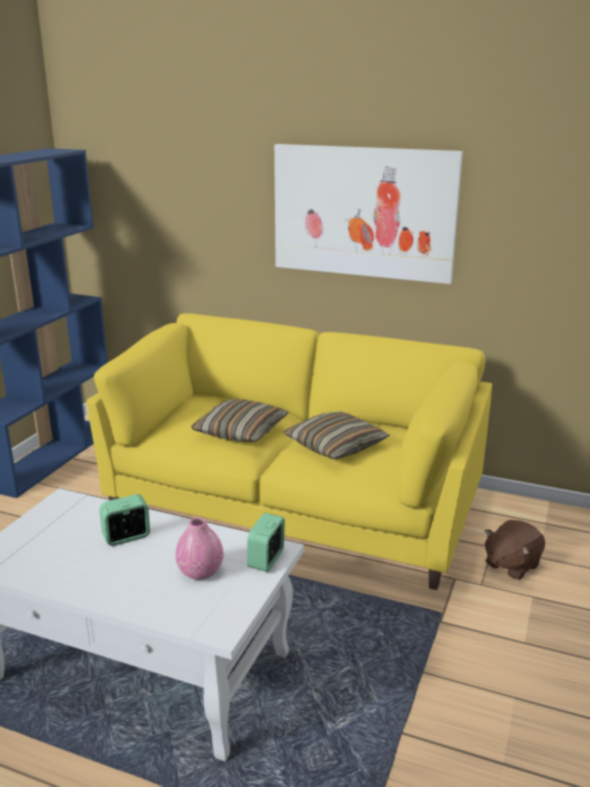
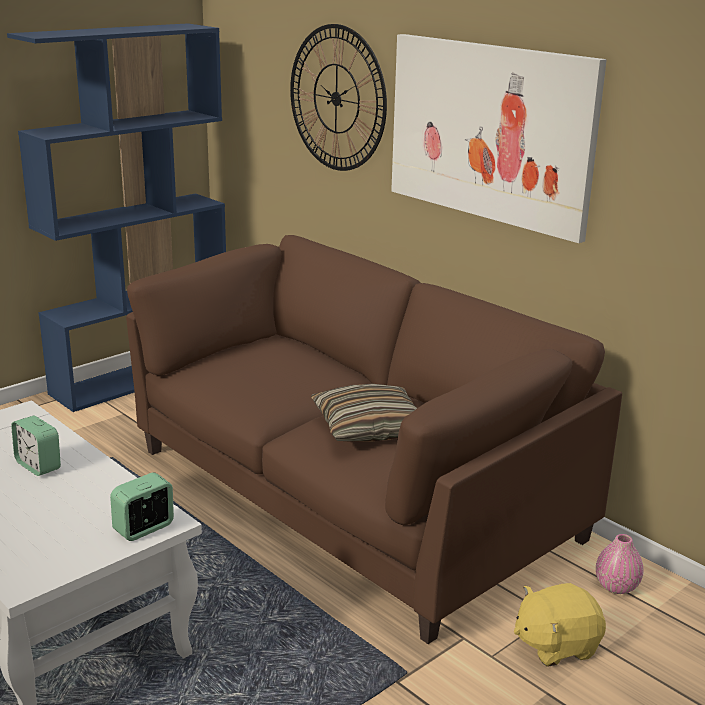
camera: 25 degrees right, 0 degrees up
(126, 537) = (38, 465): alarm clock -> alarm clock turned 135 degrees counterclockwise
(200, 572) = (67, 521): pink vase -> pink vase (616, 586)
(211, 199) = (336, 98): none -> wall clock
(240, 431) = (281, 386): pillow -> none
(295, 503) = (351, 494): yellow sofa -> brown sofa
(511, 564) = (556, 645): brown plush toy -> yellow plush toy

